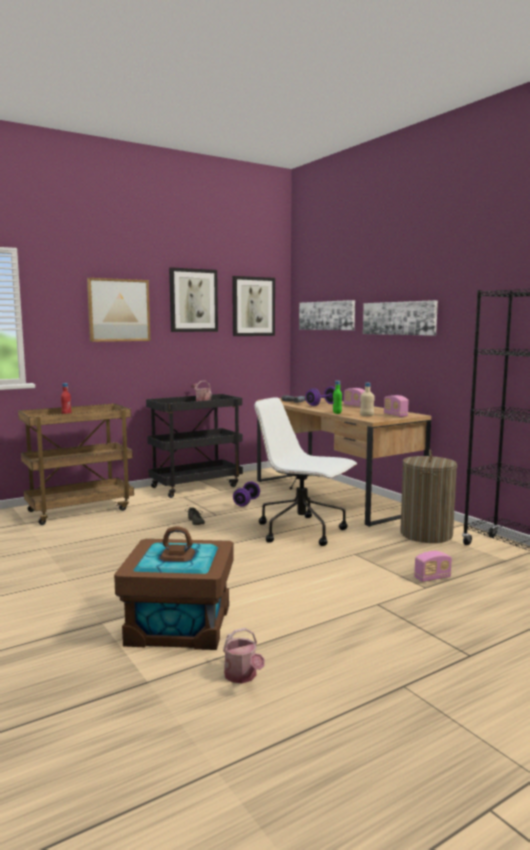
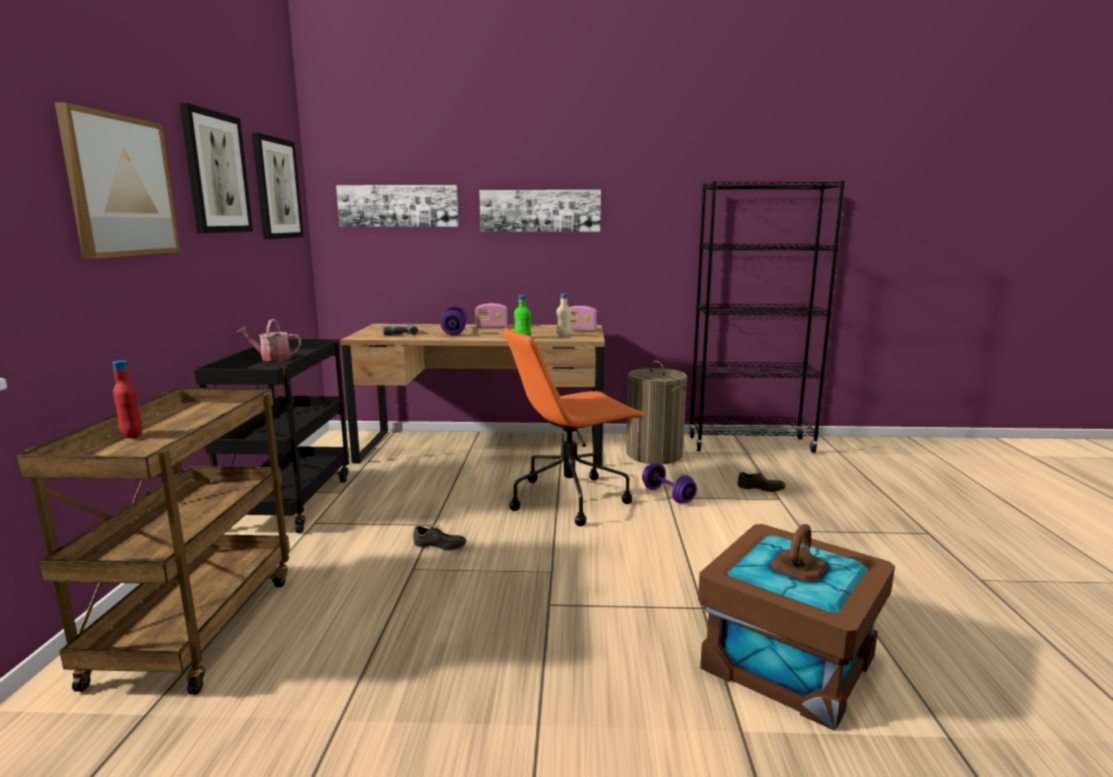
camera: 55 degrees left, 5 degrees up
(242, 676) = (947, 659): watering can -> none
(246, 502) = (421, 493): purple dumbbell -> purple dumbbell (668, 495)
(302, 531) = (570, 498): white office chair -> orange office chair
(432, 578) = (761, 489): radio -> grey shoe

